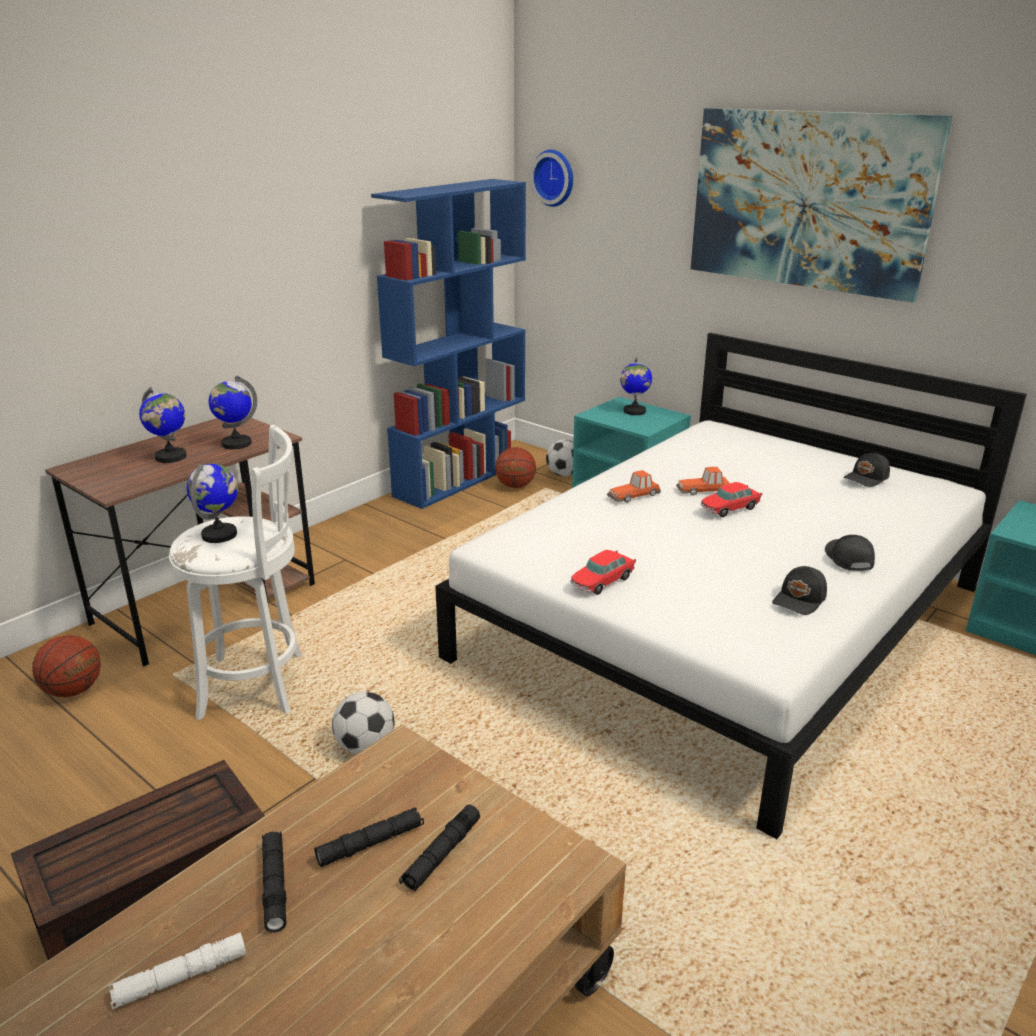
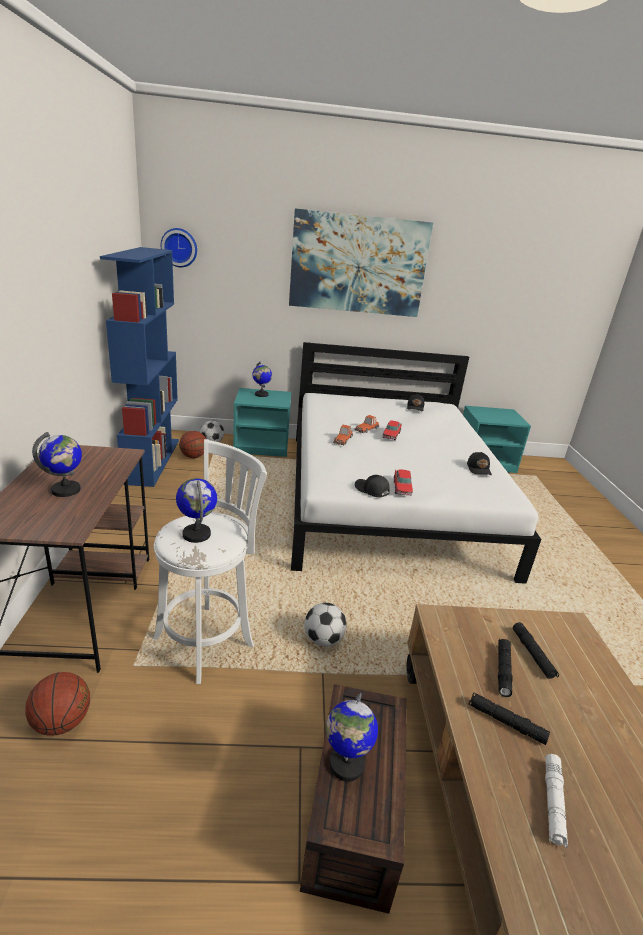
camera: 45 degrees left, 0 degrees up
(236, 444) = (103, 466): globe -> globe (346, 764)
(848, 559) = (464, 446): black cap -> black cap (371, 490)

